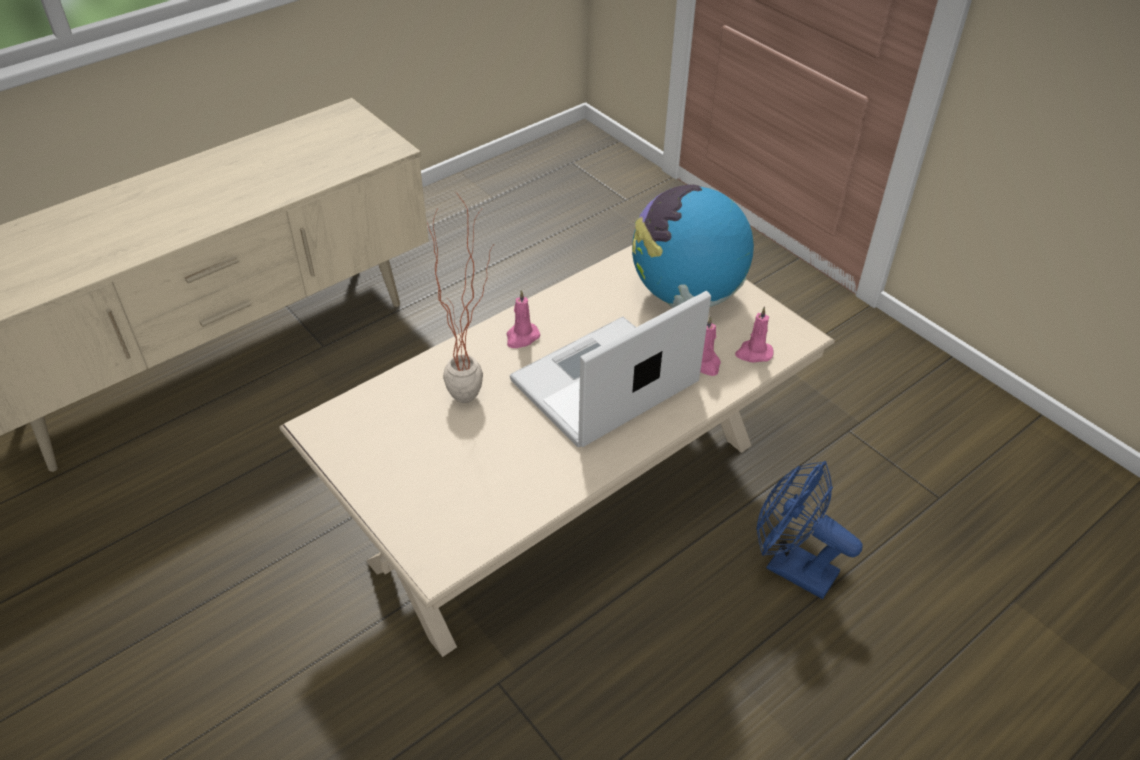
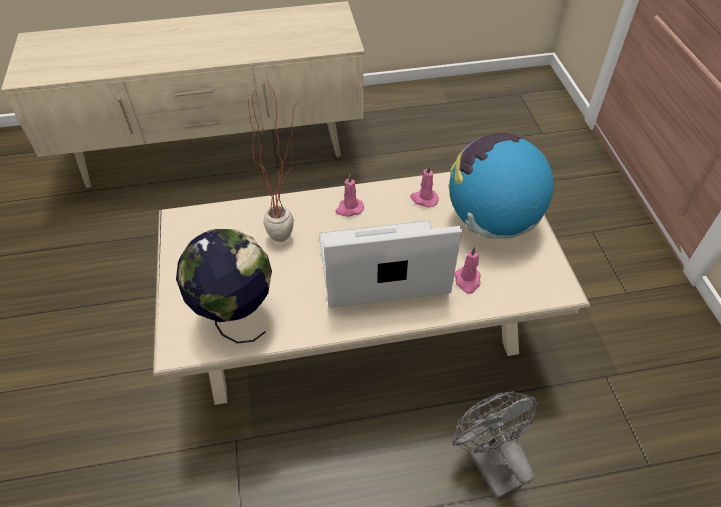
camera: 30 degrees right, 5 degrees up
(478, 500) = (236, 315): none -> globe
(753, 353) = (512, 288): pink candle -> pink candle (424, 199)
(791, 567) = (488, 461): blue fan -> grey fan

